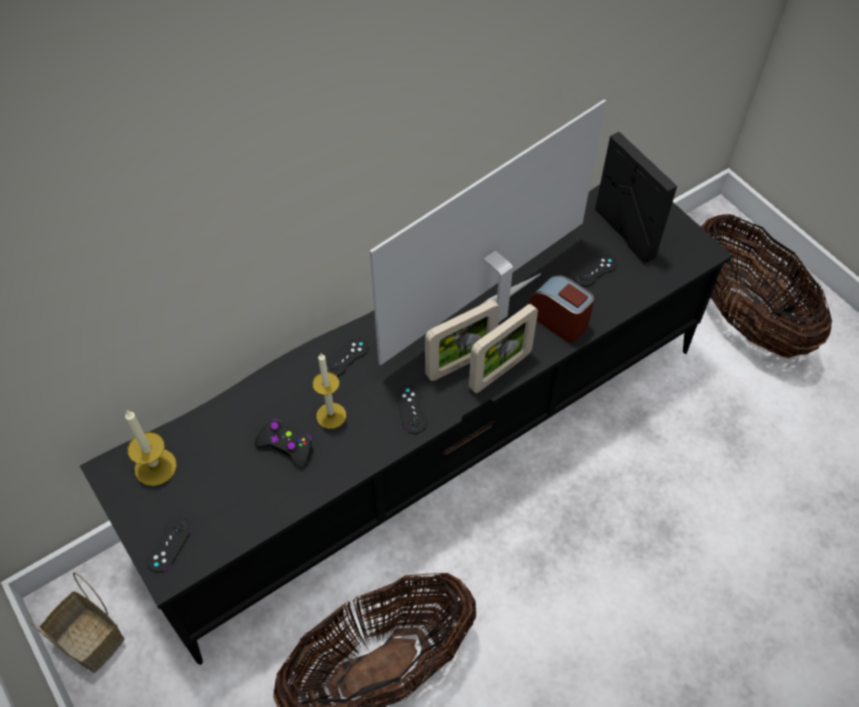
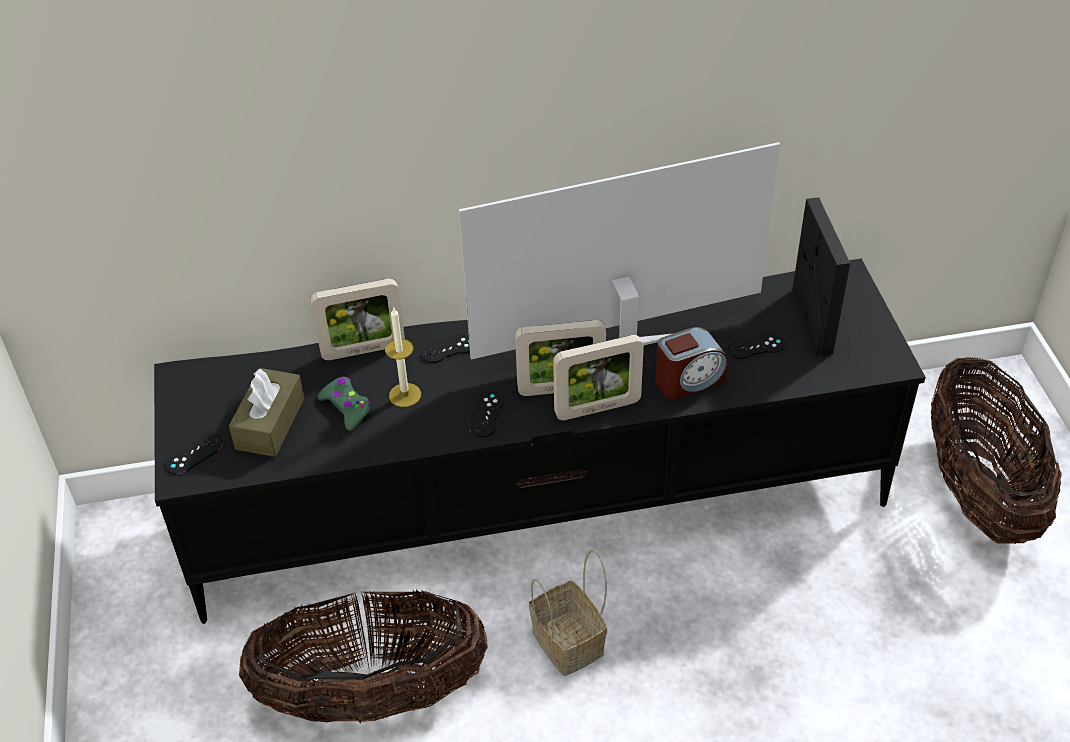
camera: 25 degrees right, 10 degrees down
(93, 640) = (118, 565): basket -> basket (570, 644)
(155, 467) = (219, 386): candle -> none
(224, 487) = (270, 423): none -> brown tissue box
(270, 384) = (363, 350): none -> picture frame
(286, 446) = (347, 408): black game controller -> green game controller
(559, 320) = (689, 381): alarm clock -> alarm clock turned 90 degrees clockwise

